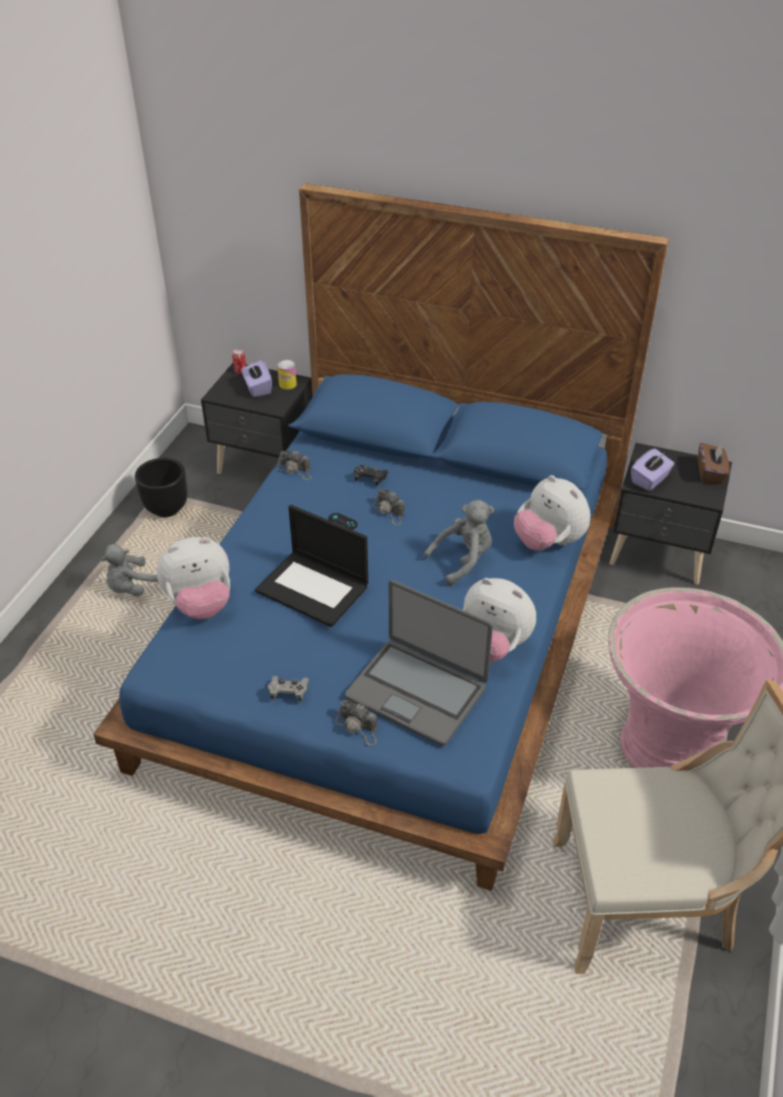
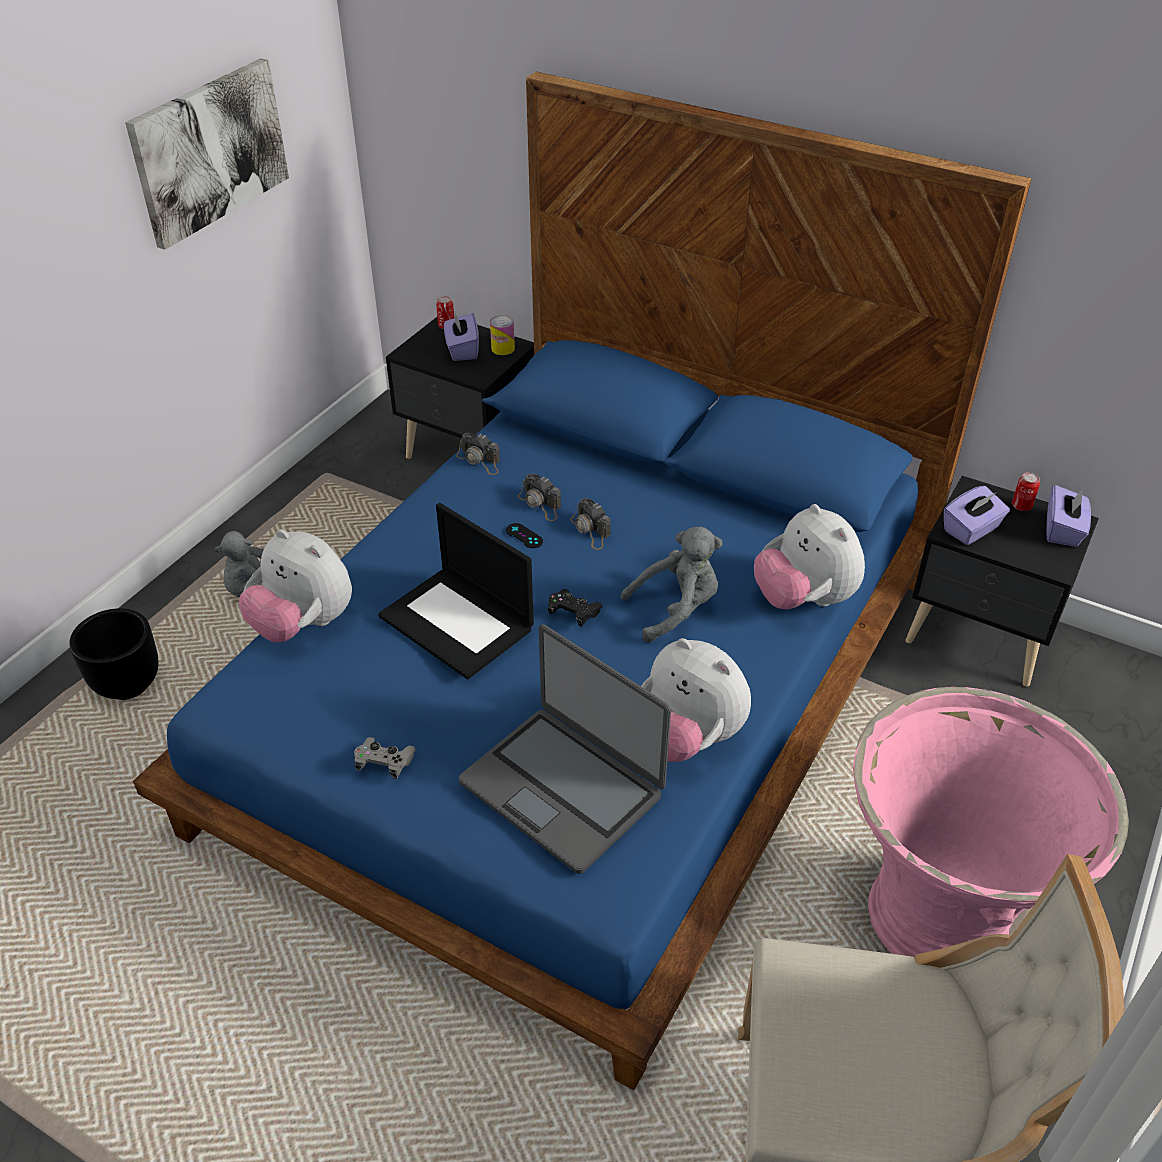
camera: 10 degrees right, 0 degrees up
(67, 262) = (209, 151): none -> picture
(167, 509) = (331, 496): black planter -> black planter (129, 685)
(200, 604) = (303, 624): plush toy -> plush toy turned 45 degrees clockwise
(358, 727) = (466, 828): camera -> camera (540, 504)
(370, 479) = (577, 483): black game controller -> black game controller (573, 613)
(679, 459) = (1021, 506): none -> can
(710, 473) = (1063, 530): brown tissue box -> purple tissue box

